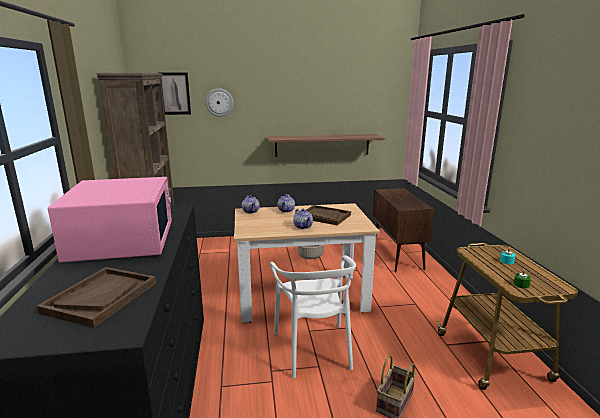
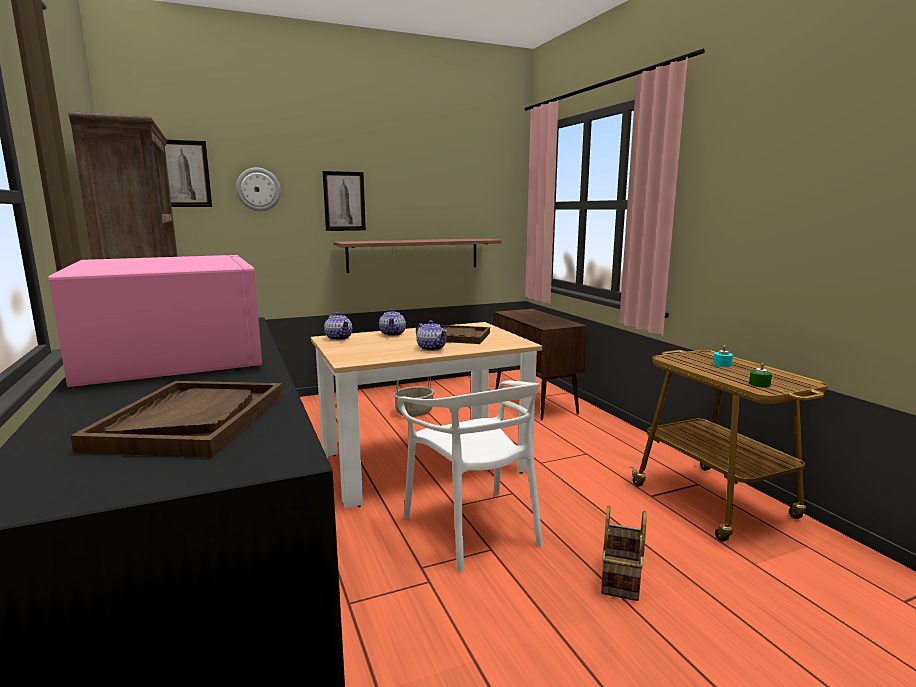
camera: 15 degrees left, 5 degrees down
(275, 109) = (344, 201): none -> picture

